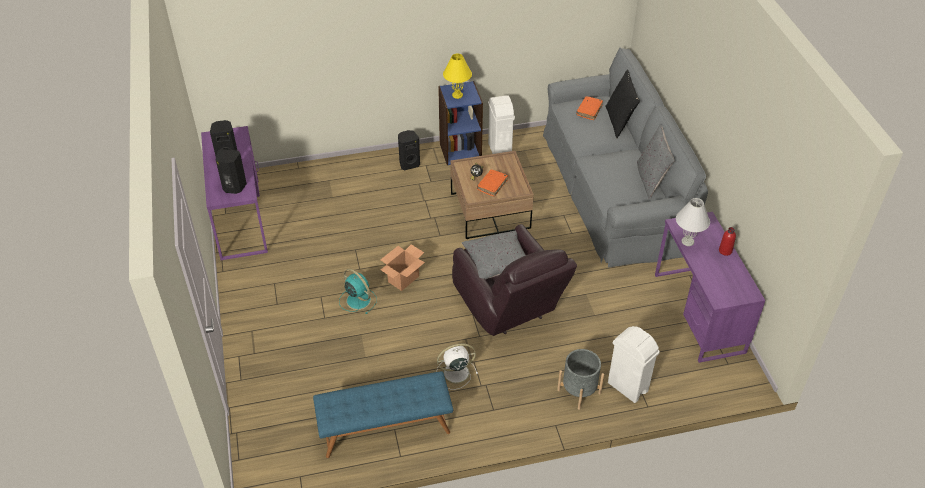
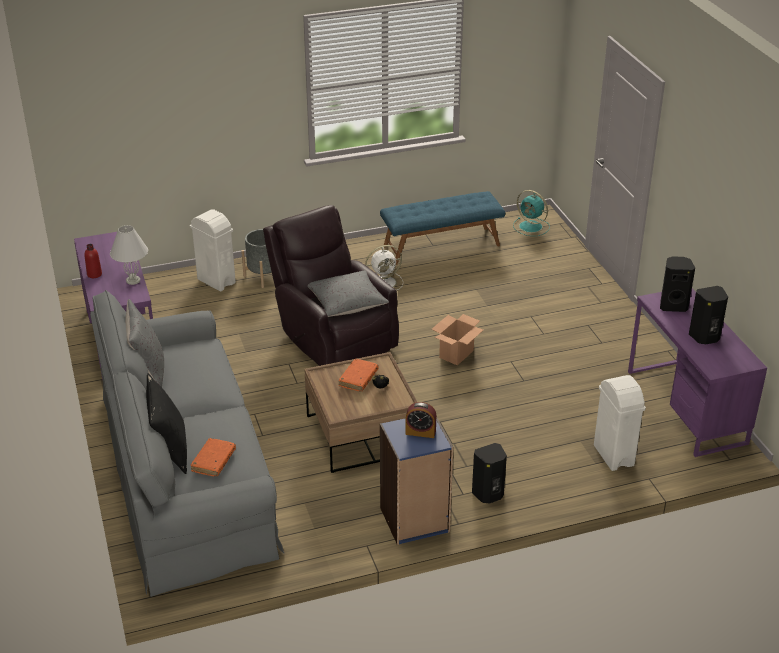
camera: 175 degrees right, 10 degrees down
(357, 300) = (501, 333): turquoise fan -> turquoise fan (531, 227)
(457, 95) = (420, 432): yellow table lamp -> alarm clock
(499, 150) = (353, 525): white trash can -> white trash can (613, 456)

